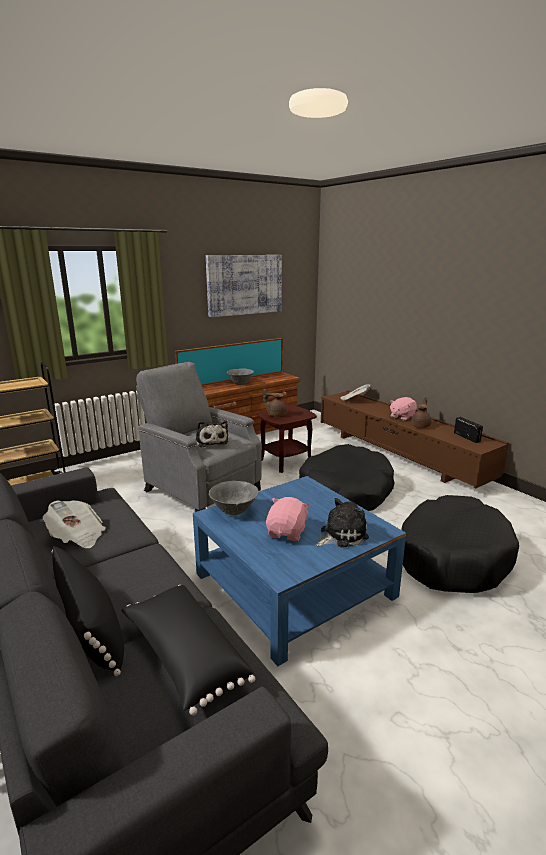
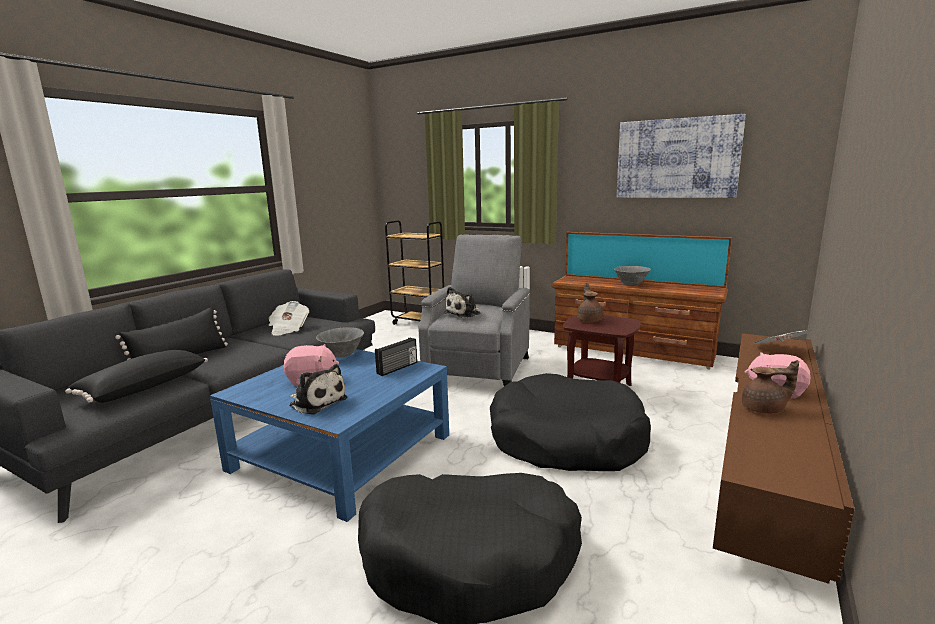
camera: 65 degrees right, 5 degrees down
(467, 437) = (792, 457): radio -> radio (398, 368)

